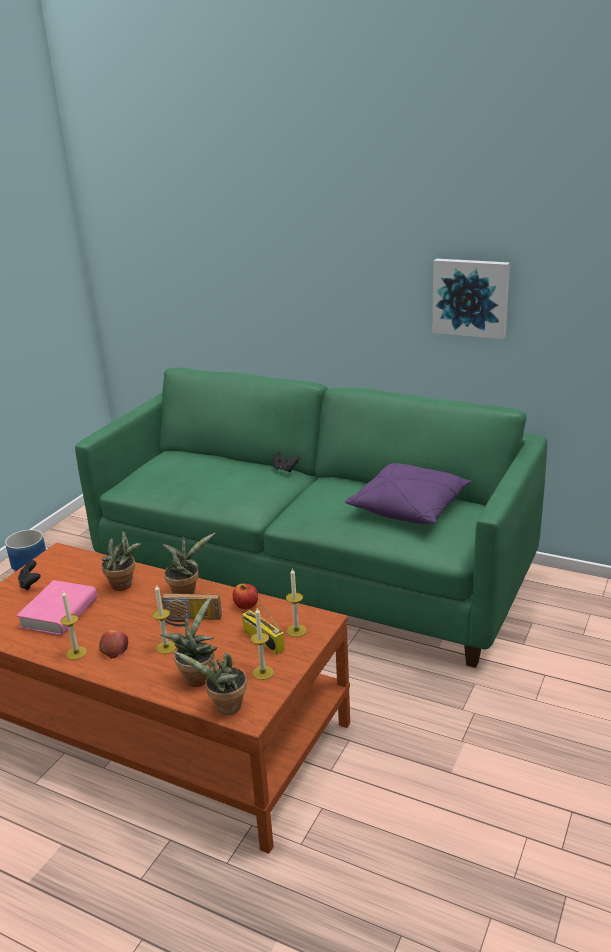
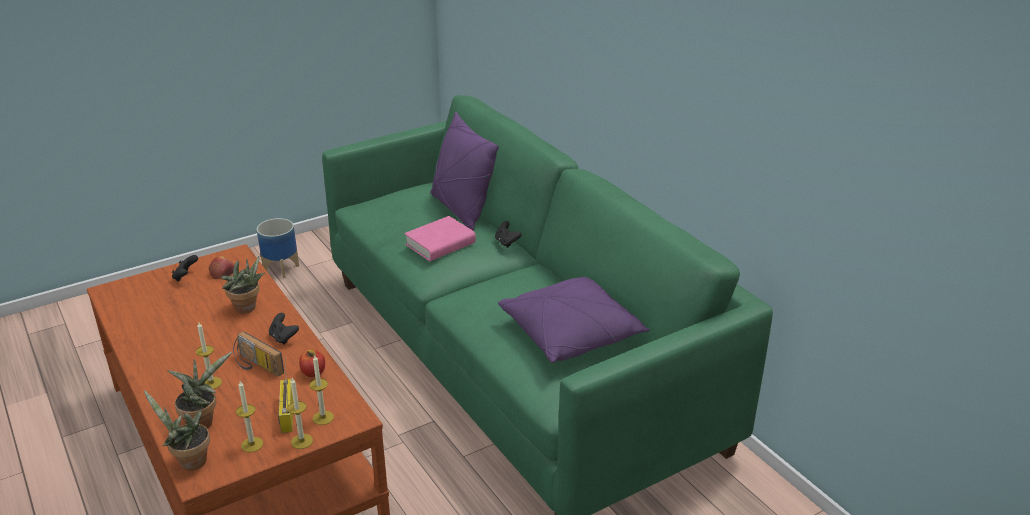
camera: 30 degrees right, 5 degrees up
(59, 613) = (175, 314): pink book -> pink book (440, 244)
(76, 653) = (147, 356): candle -> candle (302, 441)
(114, 648) = (176, 365): apple -> apple (222, 272)
(186, 593) = (283, 338): potted plant -> black game controller
(219, 460) = (461, 210): none -> purple pillow
(471, 297) = (727, 109): picture -> none

